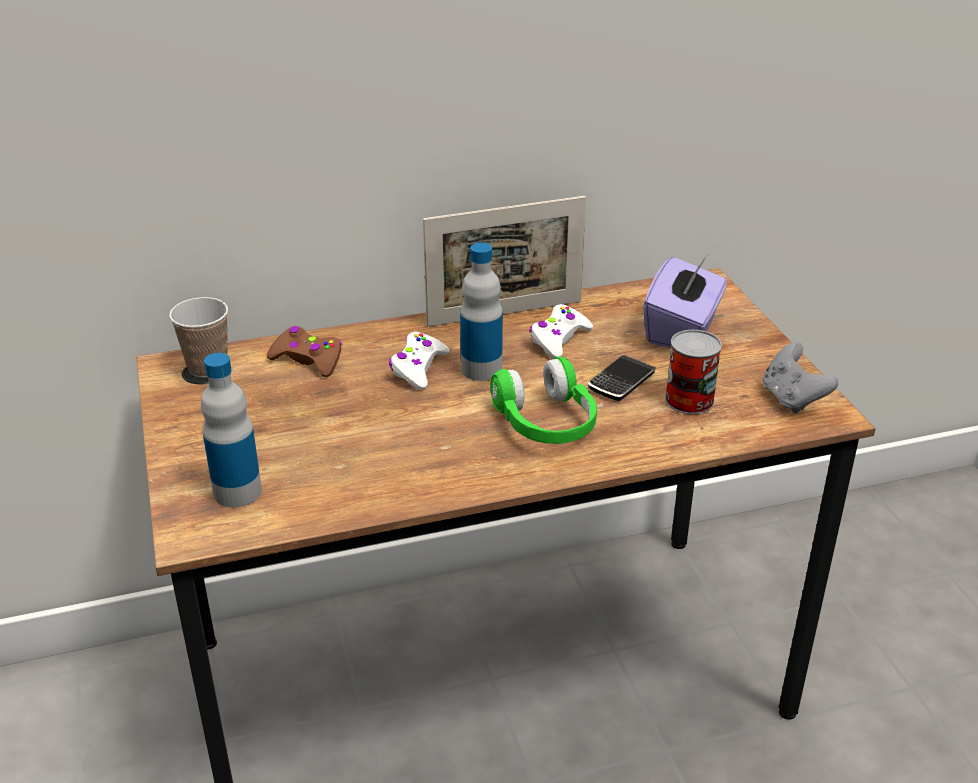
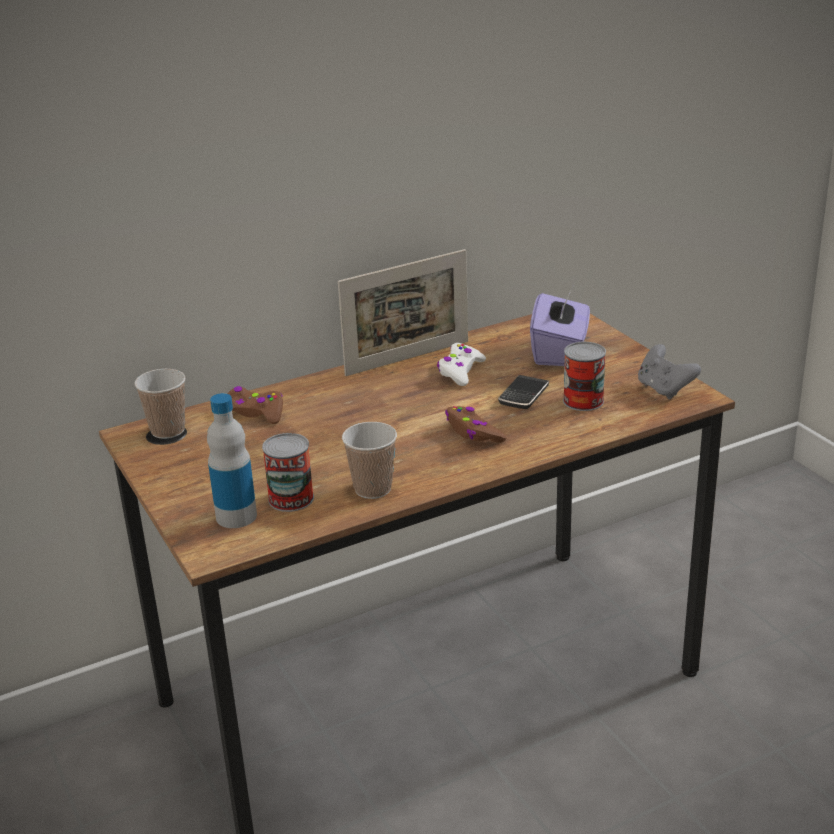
camera: 10 degrees left, 5 degrees down
(306, 478) = (291, 499): none -> can
(403, 481) = (373, 489): none -> cup
(418, 368) = (351, 407): white game controller -> none
(481, 369) = (404, 401): bottle -> none
(546, 423) = (473, 432): green headphones -> brown game controller

